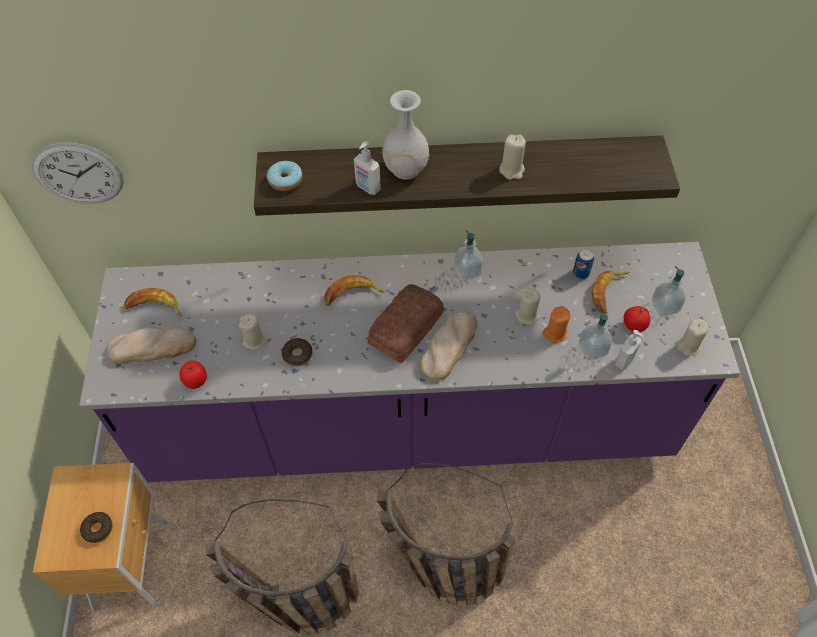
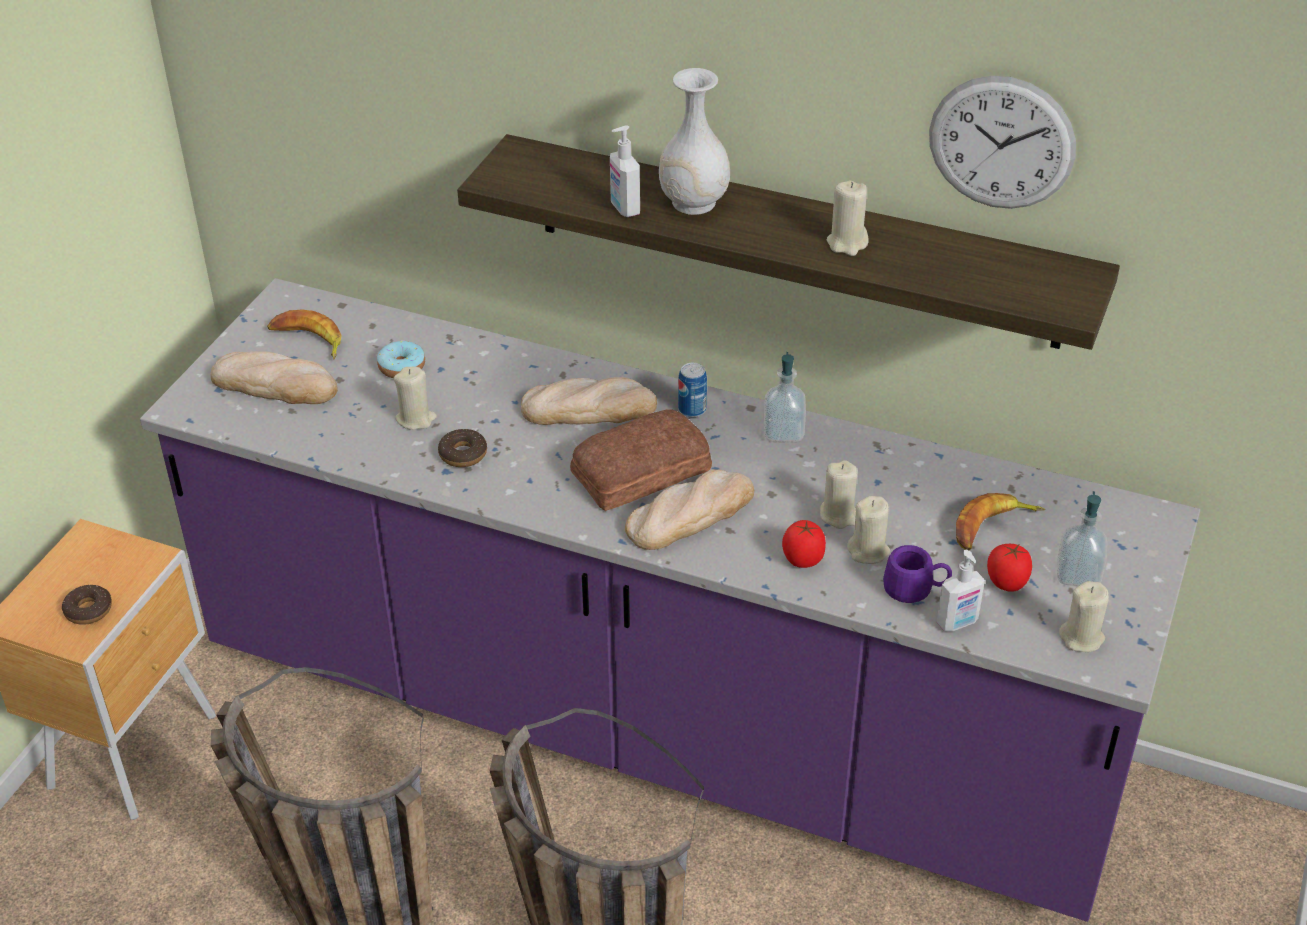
camera: 25 degrees right, 15 degrees down
(78, 173) = (272, 108): wall clock -> wall clock (1001, 143)
(196, 381) = (305, 440): tomato -> tomato (803, 559)
(285, 181) = (519, 172): donut -> donut (402, 367)
(352, 295) = (589, 408): banana -> bread
(555, 333) = (868, 551): orange candle -> beige candle
(581, 273) = (965, 489): can -> can (692, 409)
(592, 349) = (915, 590): soap dispenser -> purple mug

